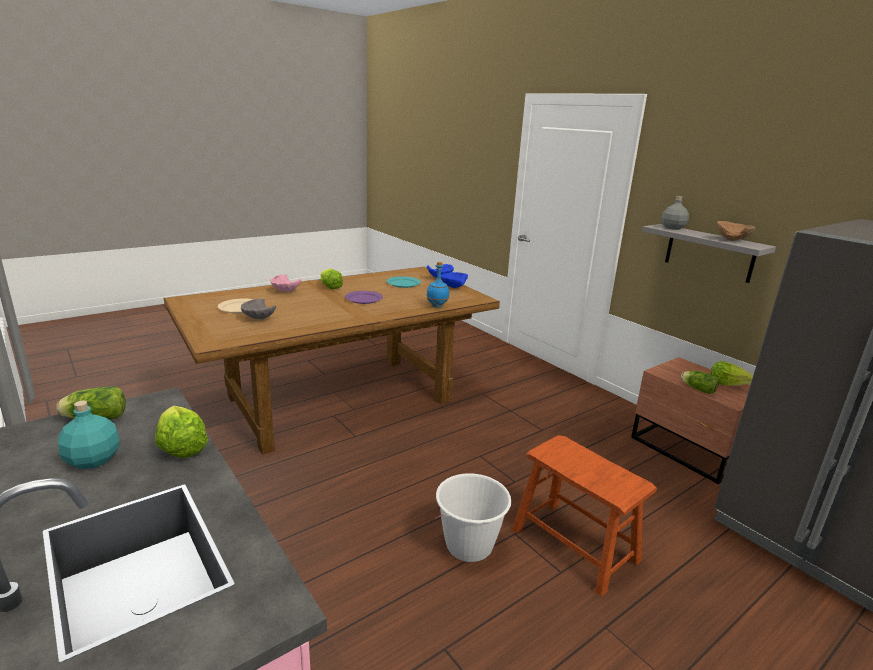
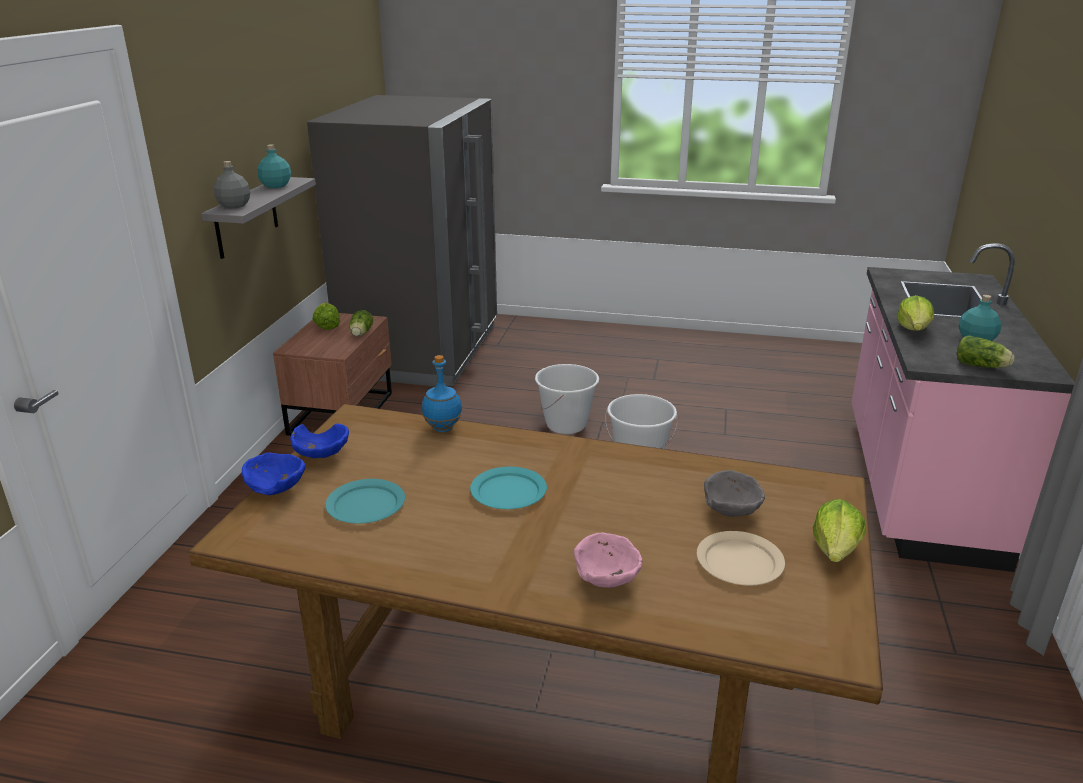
camera: 130 degrees left, 5 degrees up
(330, 287) = (504, 558): lettuce -> lettuce (836, 550)
(364, 299) = (508, 491): purple plate -> turquoise plate
(574, 545) = (566, 425): brown stool -> white bucket
(732, 240) = (276, 186): brown bowl -> turquoise bottle

